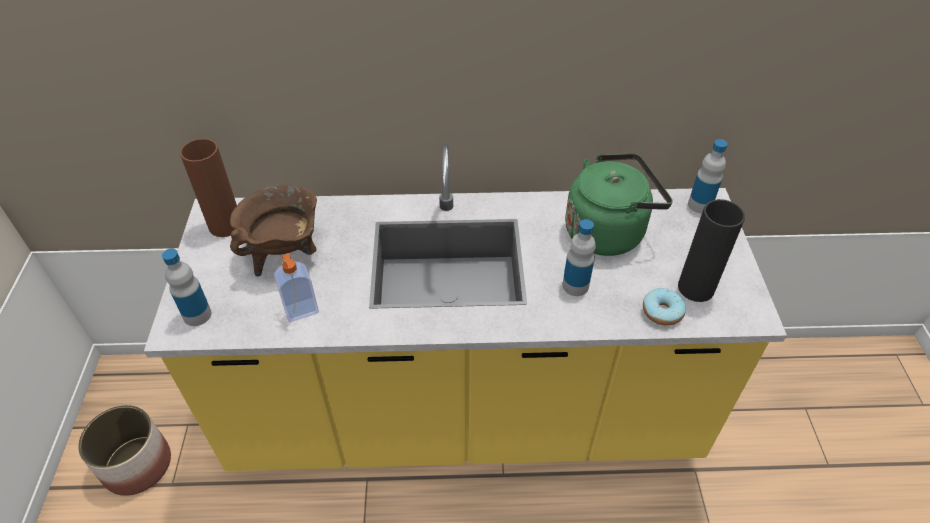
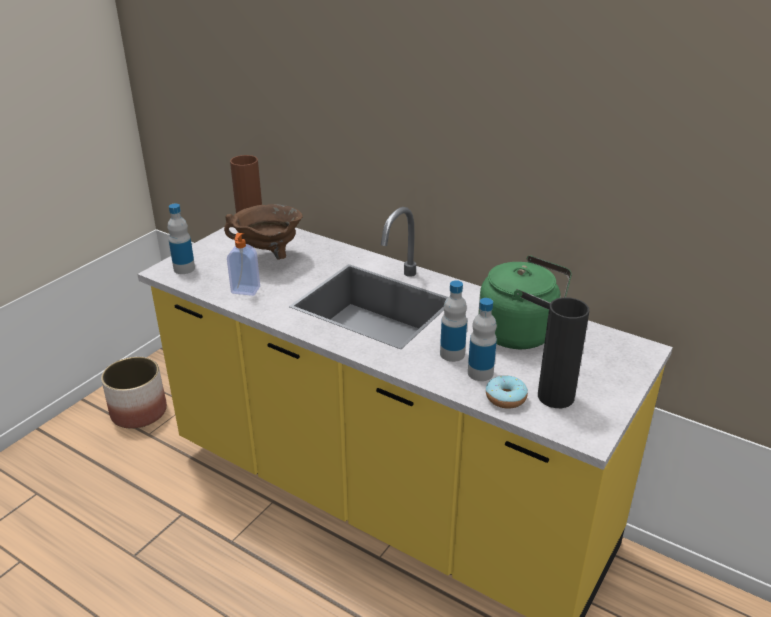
camera: 35 degrees right, 15 degrees down
(700, 205) = (630, 348): bottle -> bottle (480, 373)

